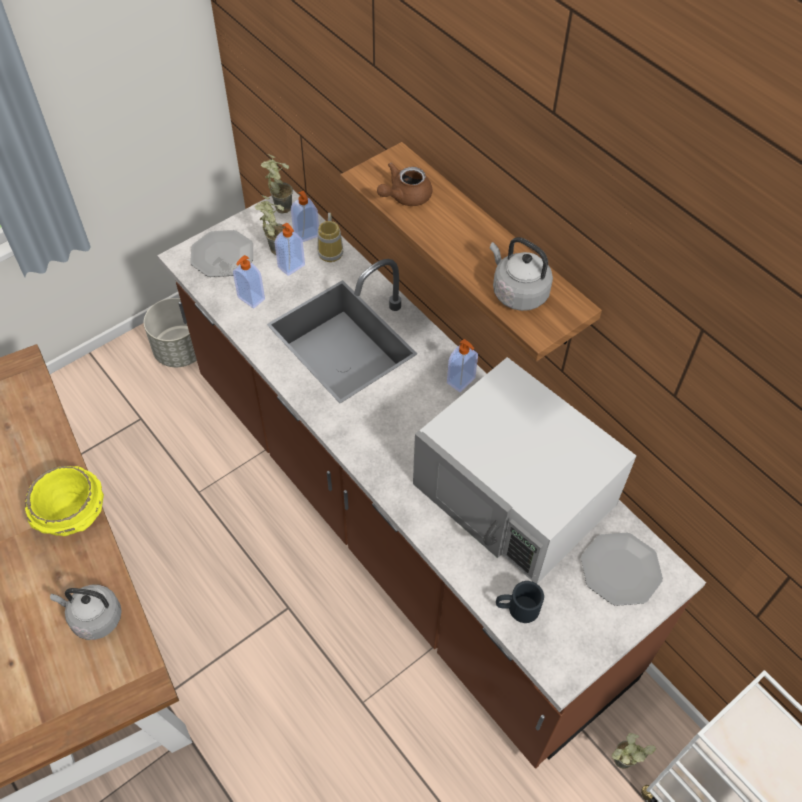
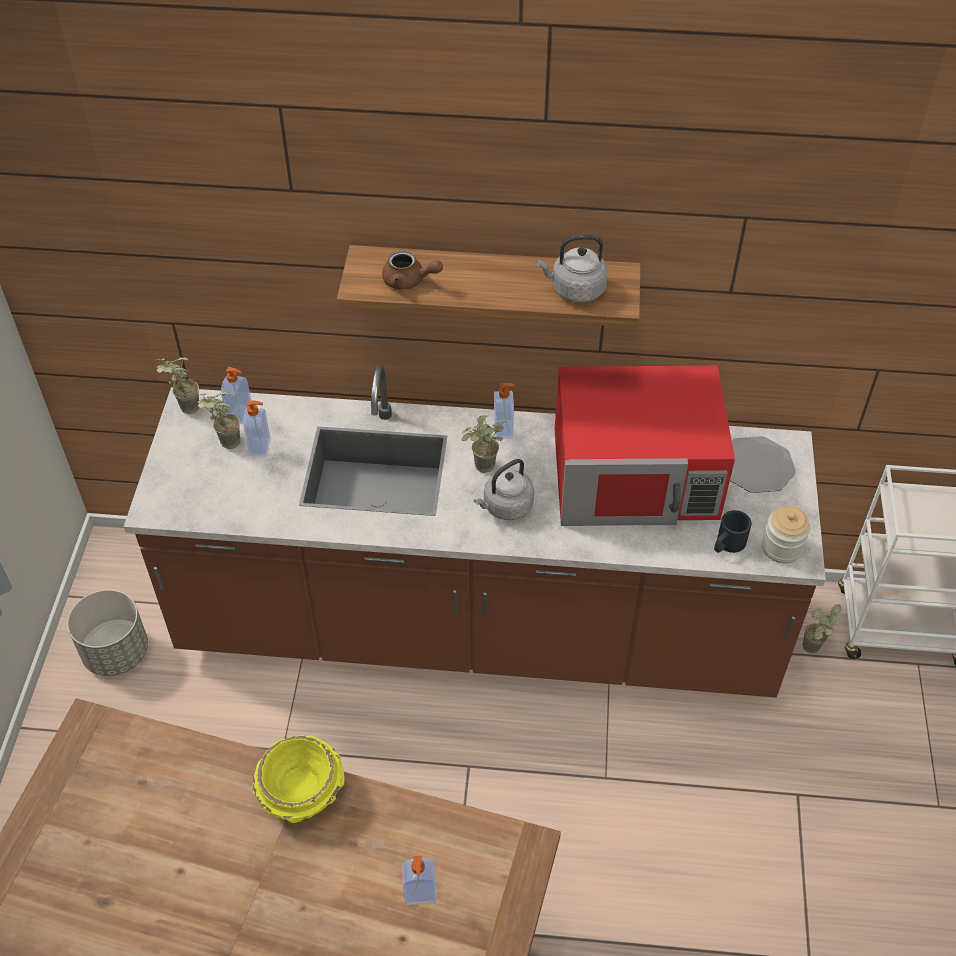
camera: 45 degrees left, 5 degrees down
(94, 618) = (425, 843): grey kettle -> grey kettle (505, 507)
(222, 255) = (186, 482): plate -> none
(250, 299) = (259, 497): soap dispenser -> soap dispenser (420, 894)
(332, 250) = (278, 410): mug -> none
(405, 197) = (409, 281): brown teapot -> brown teapot turned 75 degrees counterclockwise
(409, 397) = (481, 470): none -> potted plant
(515, 494) = (636, 474): white microwave -> red microwave
(557, 650) = (781, 547): none -> jar

